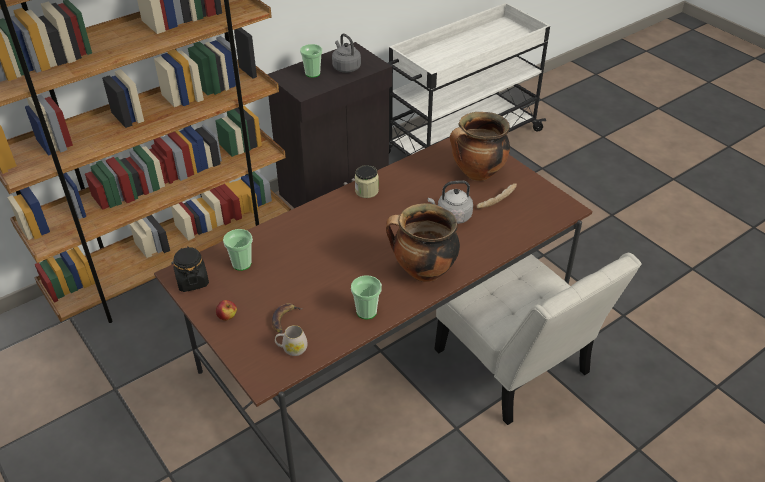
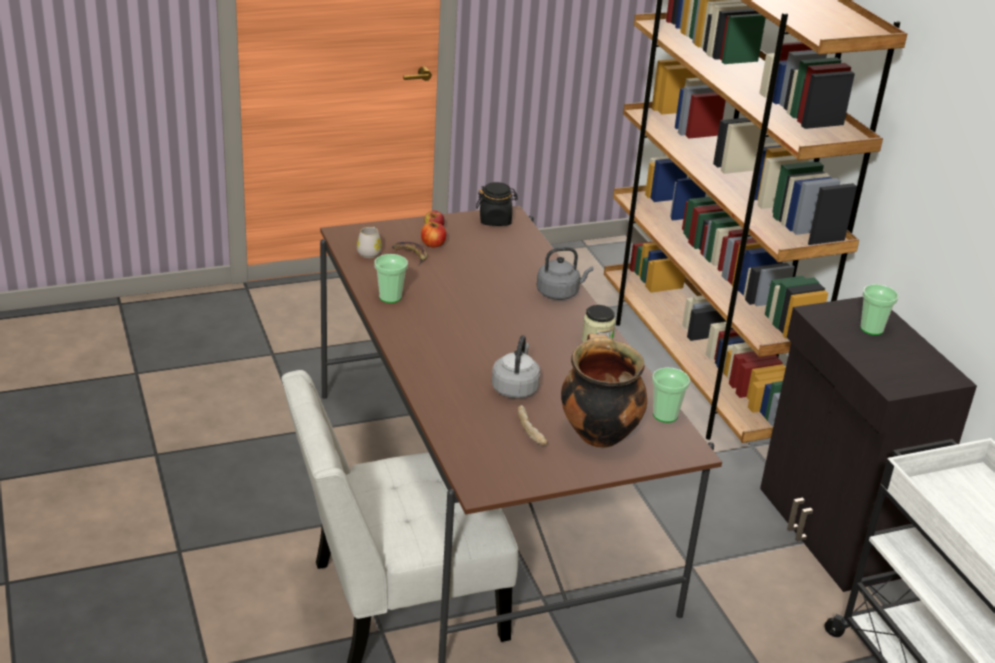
camera: 105 degrees right, 10 degrees down
(241, 264) = (506, 246): cup -> cup (665, 415)
(257, 310) = (433, 244): none -> apple
(345, 67) = (888, 359): grey kettle -> grey kettle (560, 293)
(423, 272) = (427, 343): cooking pot -> none

